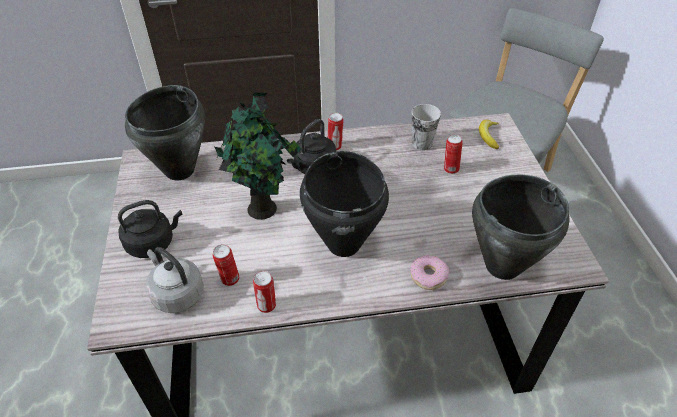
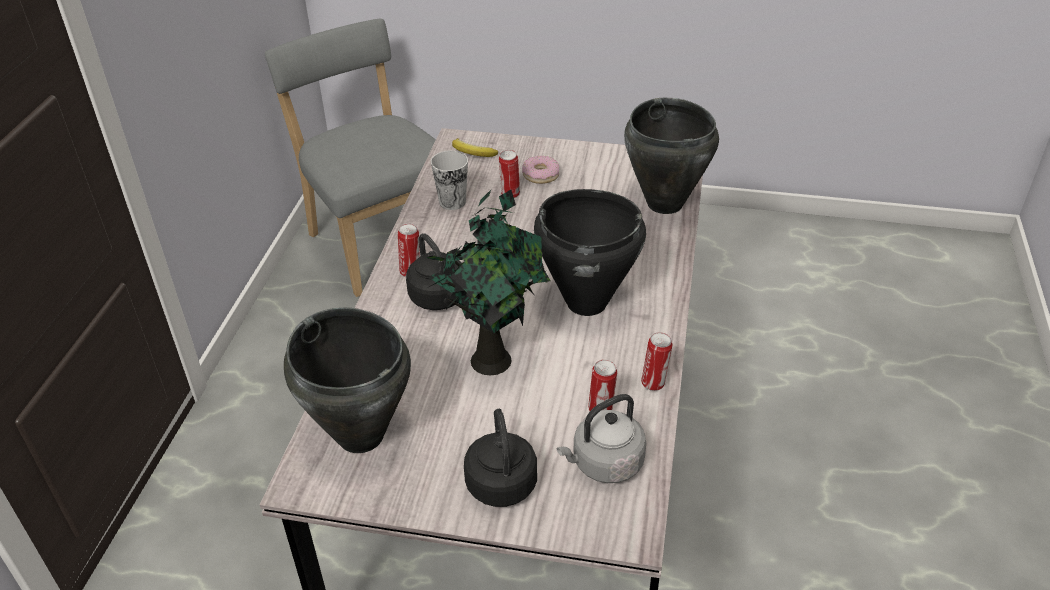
camera: 70 degrees left, 5 degrees down
(428, 276) = (658, 253): donut -> donut (541, 175)

